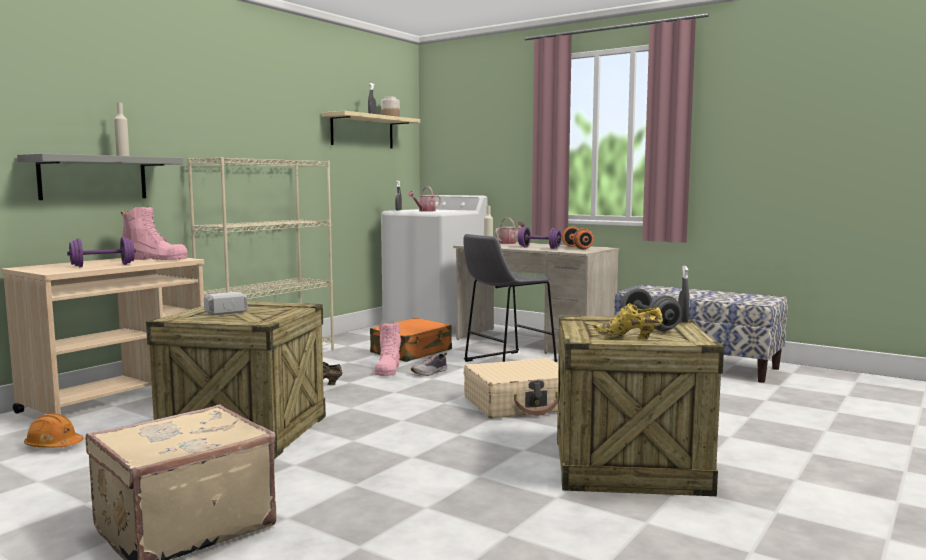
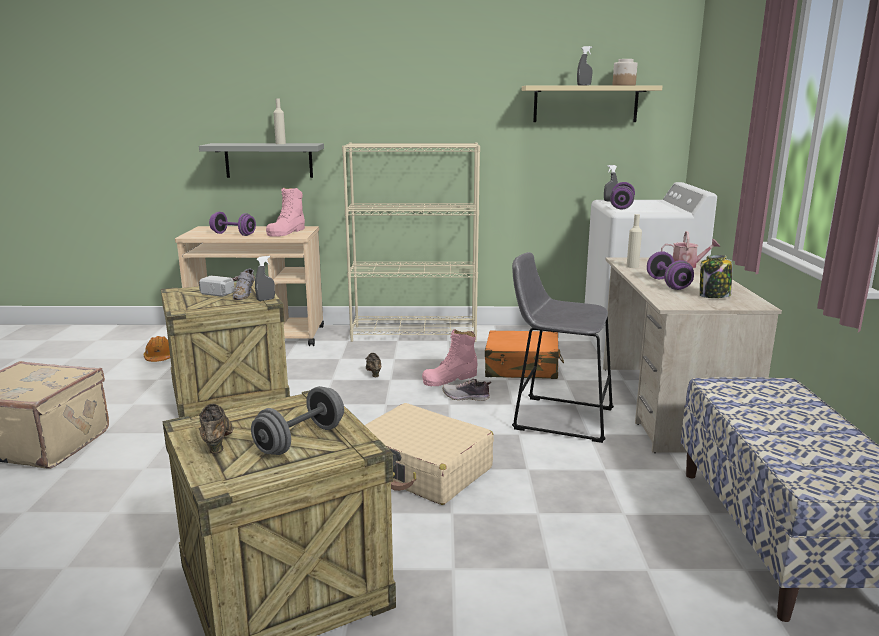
camera: 55 degrees right, 10 degrees up
(155, 259) = (286, 232): pink boot -> pink boot turned 45 degrees clockwise
(259, 308) = (245, 295): none -> grey shoe
(425, 211) = (621, 206): watering can -> purple dumbbell
(577, 248) = (714, 296): orange dumbbell -> jar
(629, 337) = (217, 442): yellow shoe -> brown shoe
(683, 320) = (358, 452): grey spray bottle -> grey spray bottle (266, 299)

